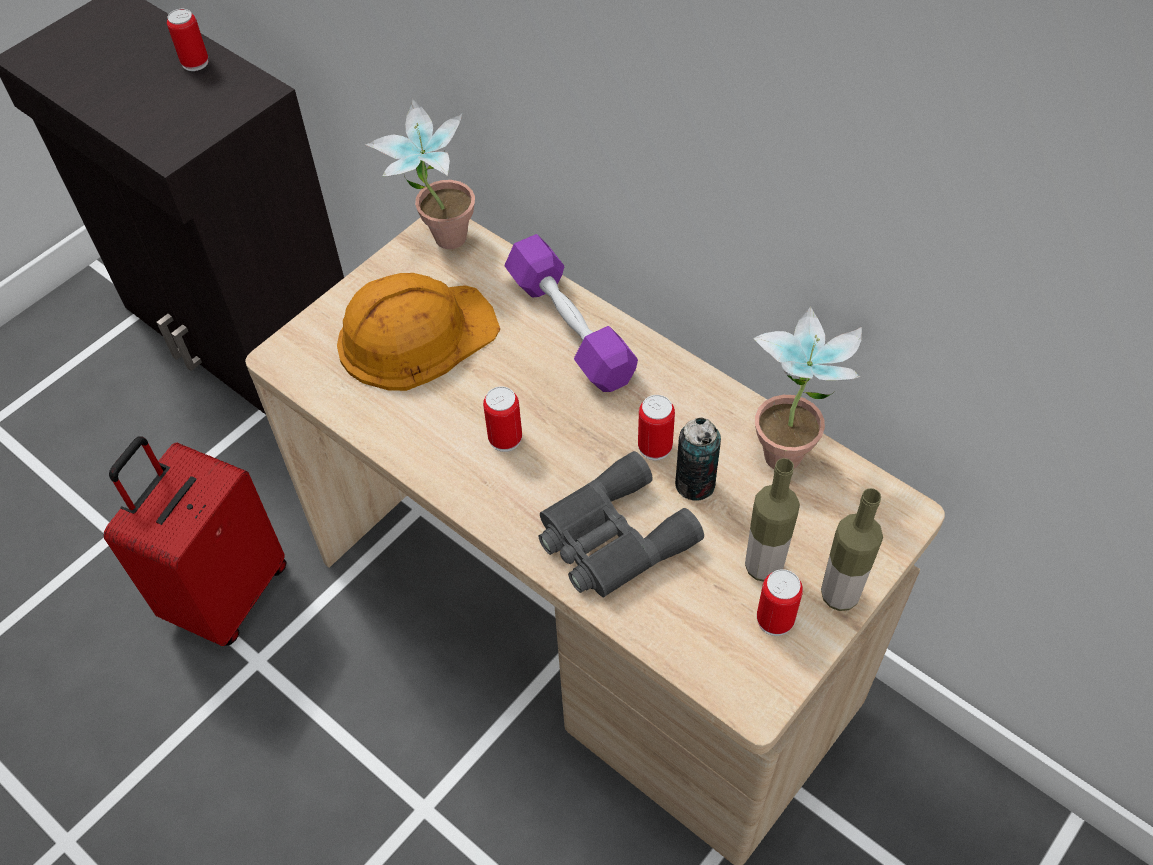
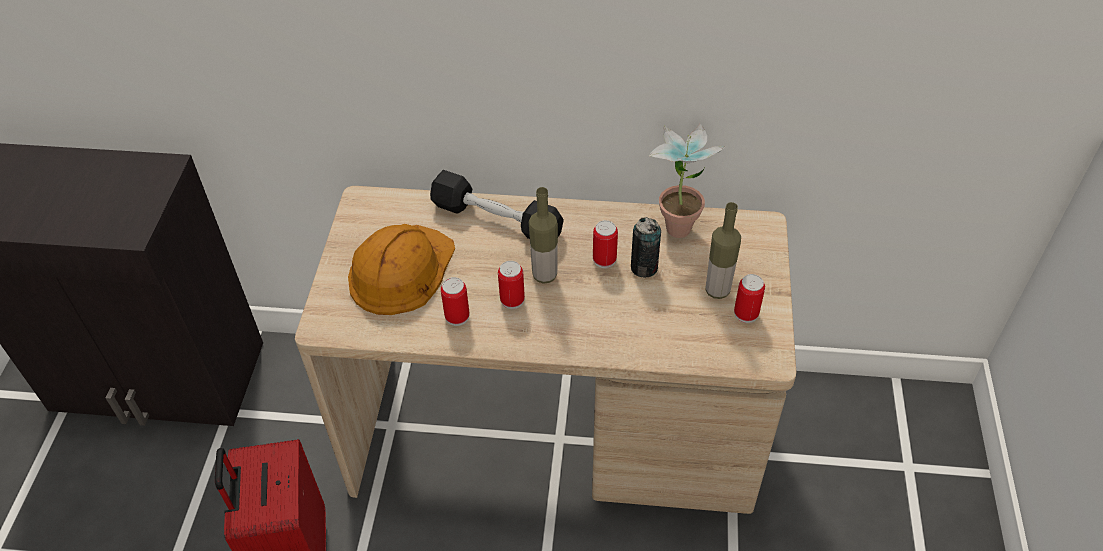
camera: 35 degrees left, 5 degrees down
(195, 62) = (95, 168): can -> can (457, 316)
(438, 240) = (365, 209): potted plant -> none
(570, 328) = (496, 219): purple dumbbell -> black dumbbell
(611, 538) = (622, 320): grey binoculars -> none
(839, 595) = (767, 283): bottle -> bottle (544, 275)

